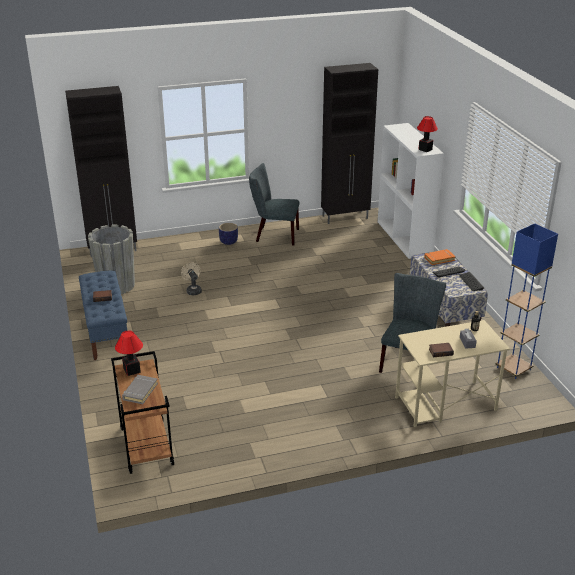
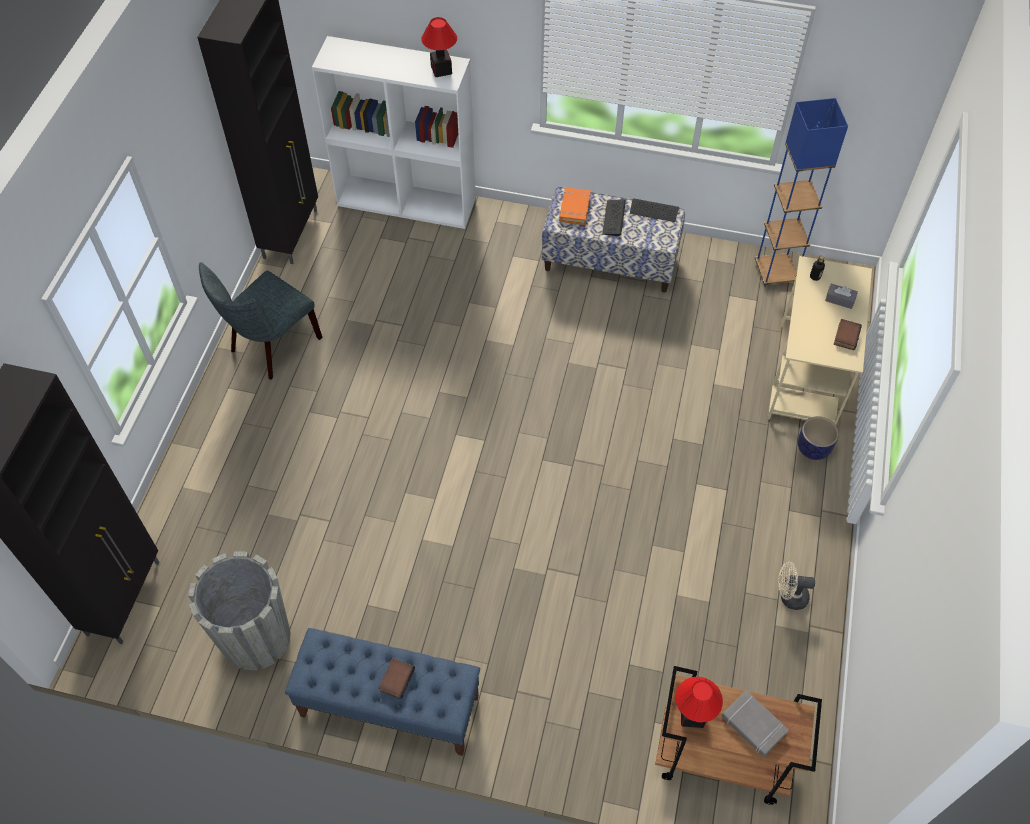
camera: 60 degrees left, 25 degrees up
(193, 290) = (354, 531): beige fan -> beige fan (789, 597)
(228, 241) = (240, 415): planter -> planter (812, 448)
(408, 361) = (701, 364): grey chair -> none

